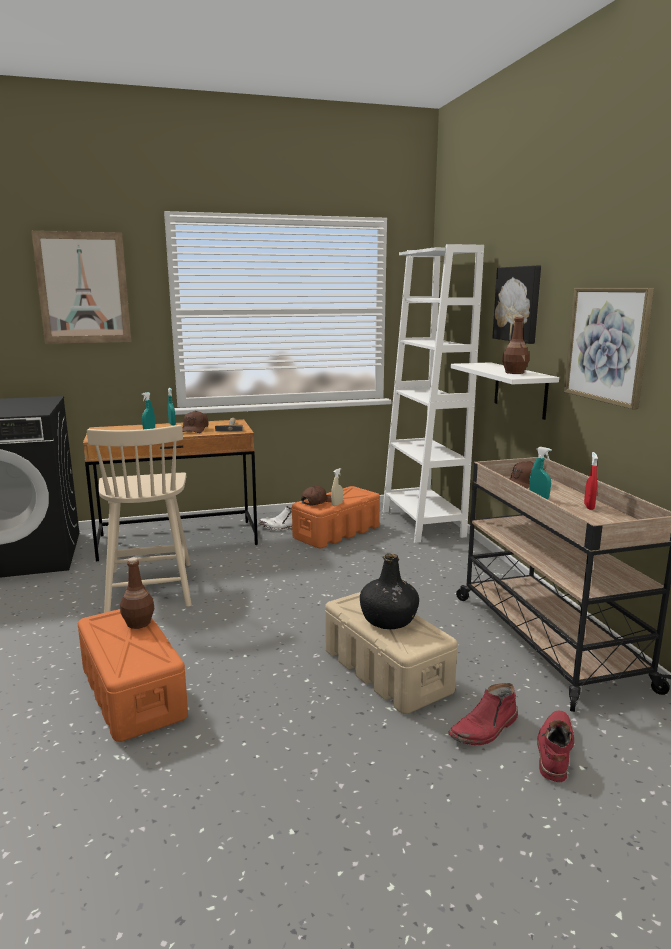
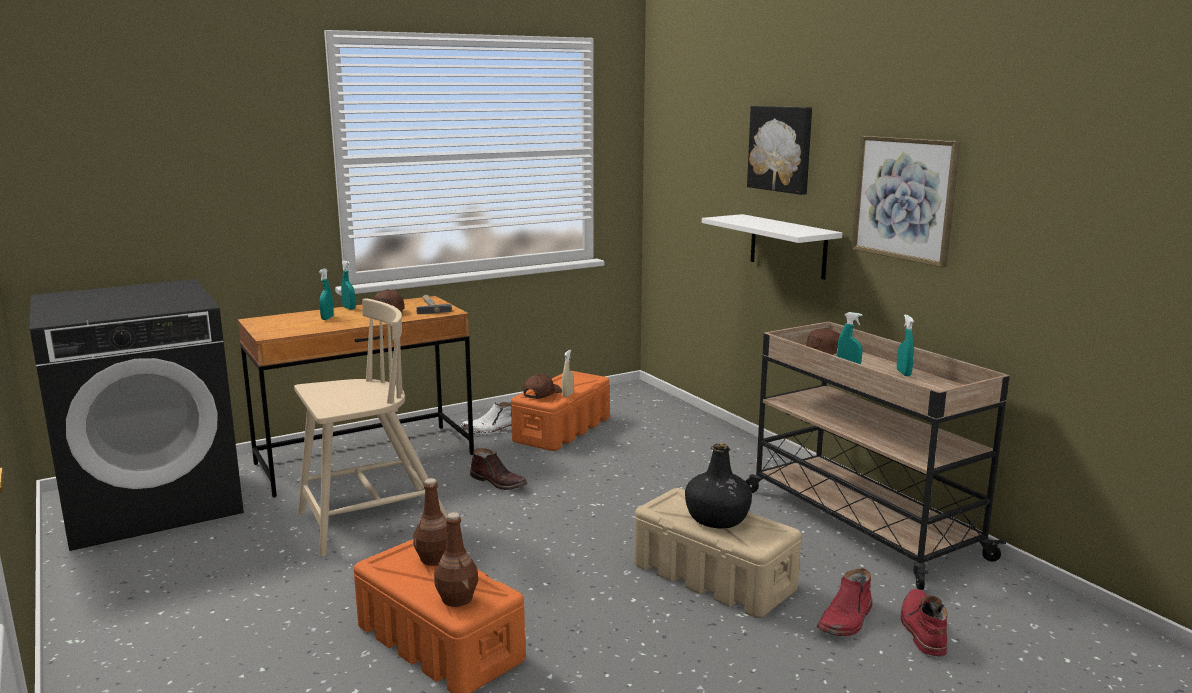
camera: 15 degrees left, 0 degrees up
(83, 288) = (219, 132): picture -> none
(150, 587) = (370, 520): beige chair -> beige chair turned 90 degrees counterclockwise
(262, 568) = (499, 482): none -> brown boot
(422, 523) = (657, 409): white bookcase -> none
(514, 372) = (790, 228): brown bottle -> brown bottle (457, 598)
(589, 507) = (903, 373): red spray bottle -> turquoise spray bottle

